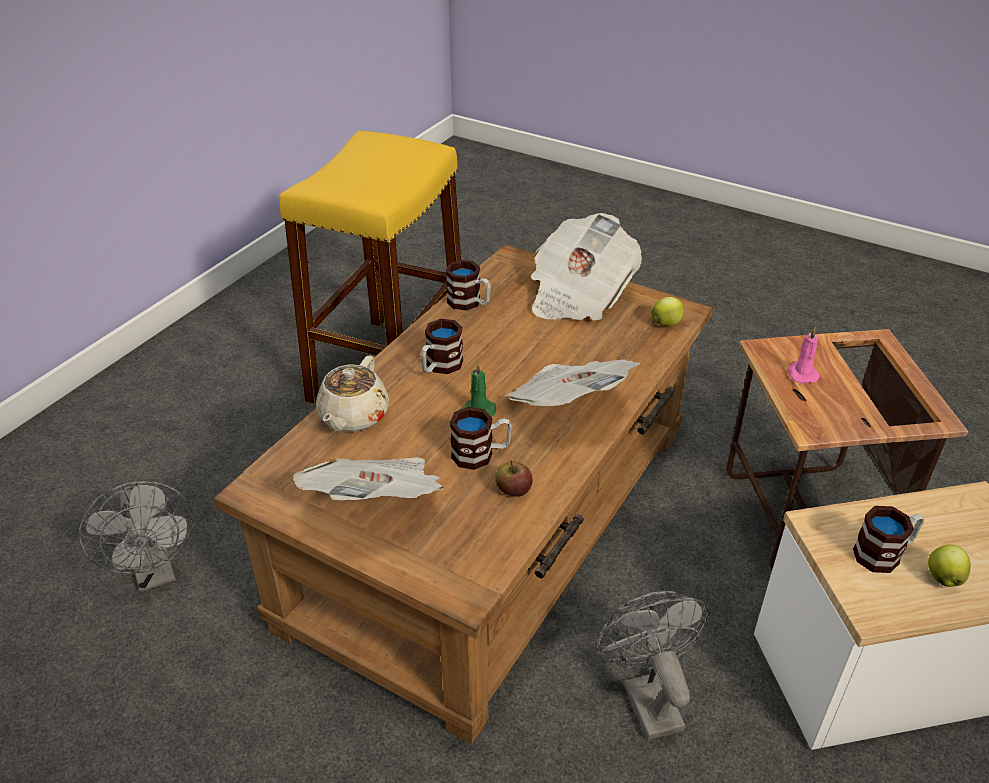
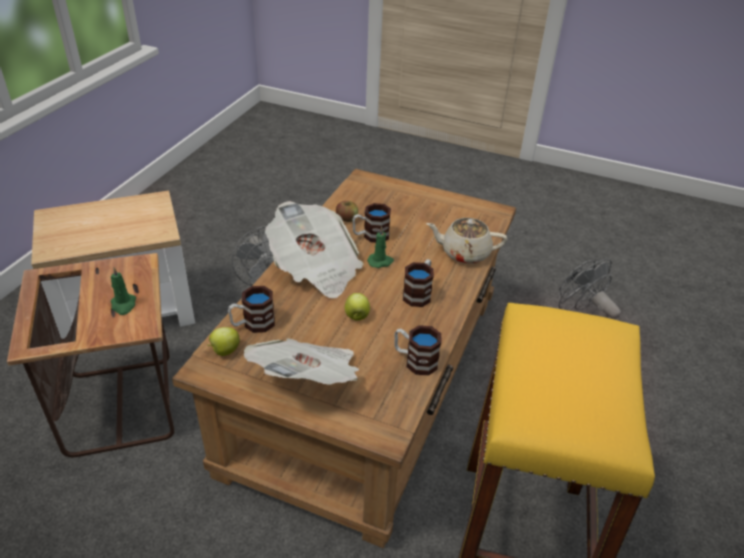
camera: 170 degrees right, 0 degrees up
(353, 416) = (464, 253): beige teapot -> beige teapot turned 90 degrees counterclockwise
(377, 504) = (423, 208): newspaper -> none
(801, 374) = (123, 305): pink candle -> green candle
(884, 553) = (132, 221): mug -> mug (253, 324)
(943, 577) = (106, 213): apple -> apple (357, 316)

